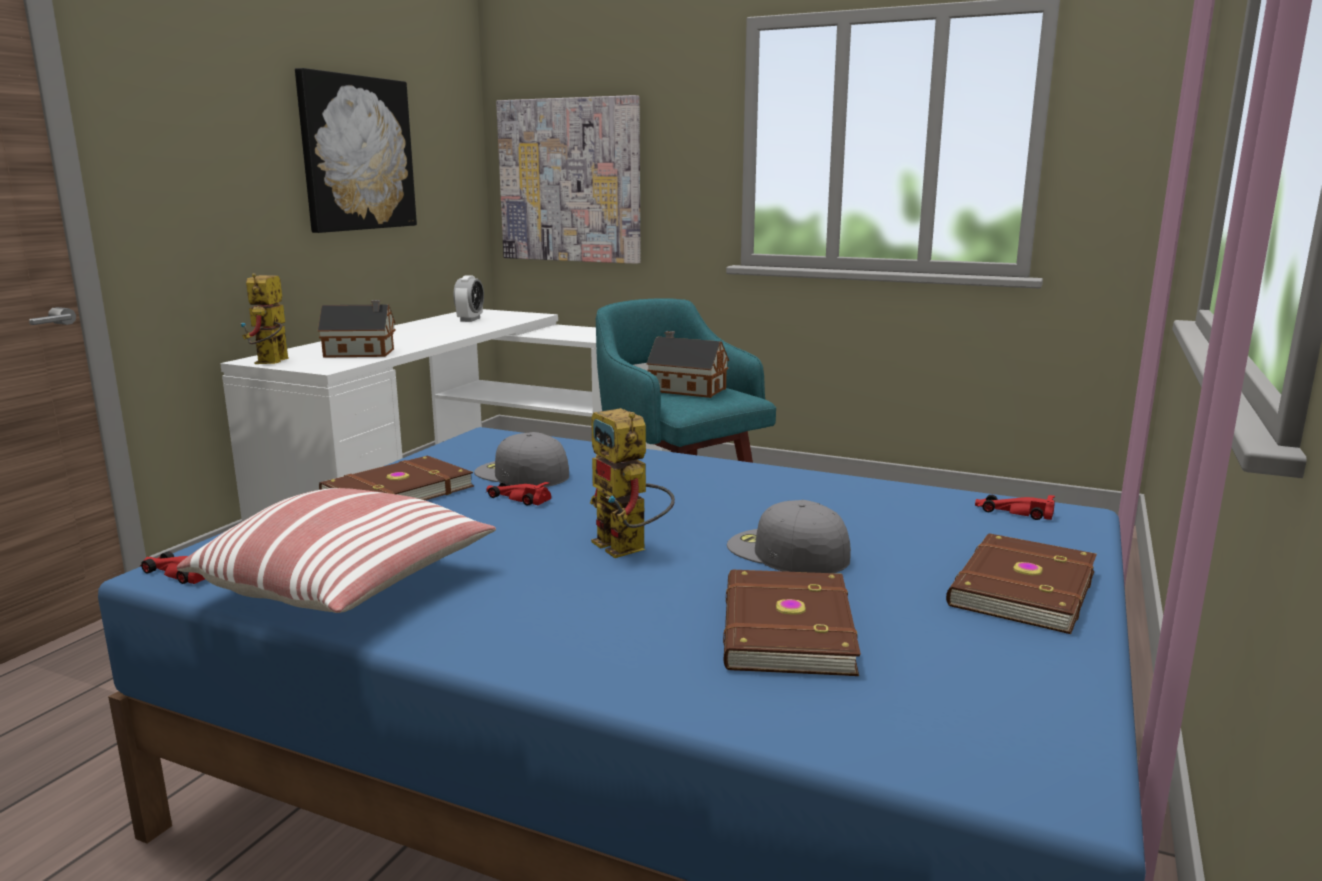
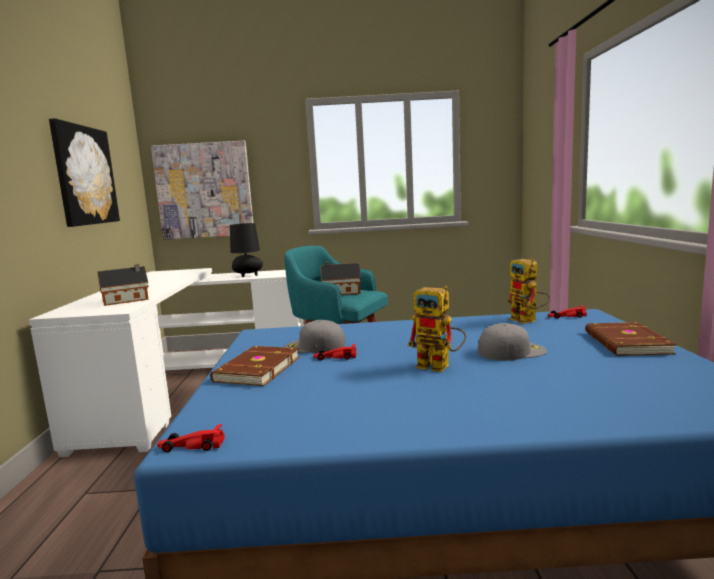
camera: 25 degrees left, 5 degrees down
(272, 363) = (71, 313): toy robot -> toy robot (528, 321)
(349, 586) = (324, 421): pillow -> none
(470, 319) = (162, 276): alarm clock -> none
(595, 336) = (247, 276): none -> black table lamp
(783, 629) = (575, 381): brown book -> none
(786, 552) = (511, 351): grey cap -> grey cap turned 150 degrees clockwise

